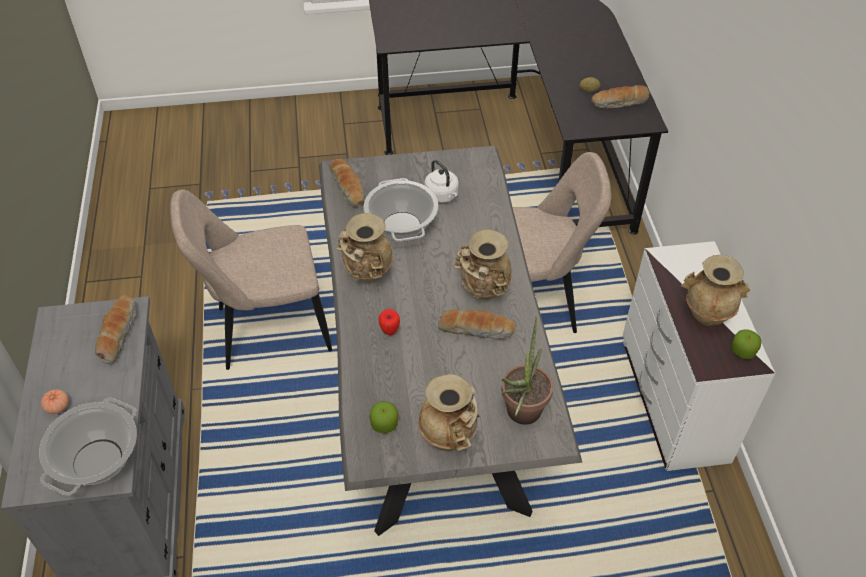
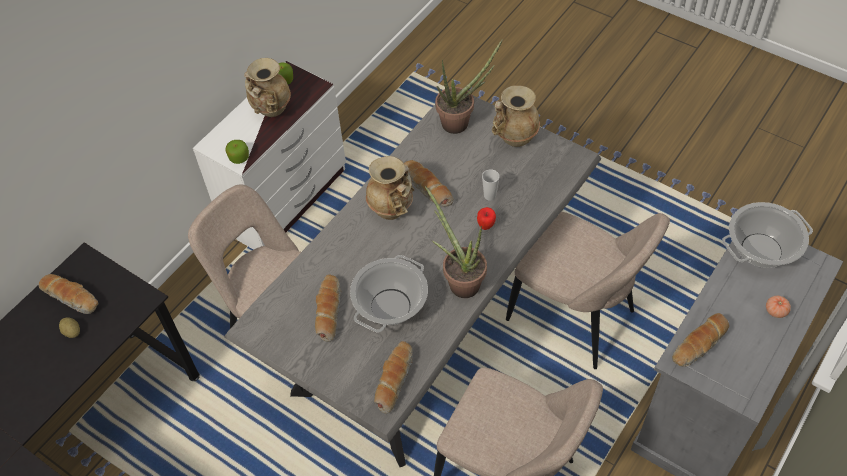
camera: 135 degrees left, 5 degrees up
(308, 485) = (575, 318): none -> beige chair
(367, 275) = (459, 281): beige vase -> potted plant
(384, 424) = (547, 170): apple -> apple (239, 158)
(414, 360) = (490, 196): none -> cup
(442, 196) = (328, 311): white kettle -> bread

